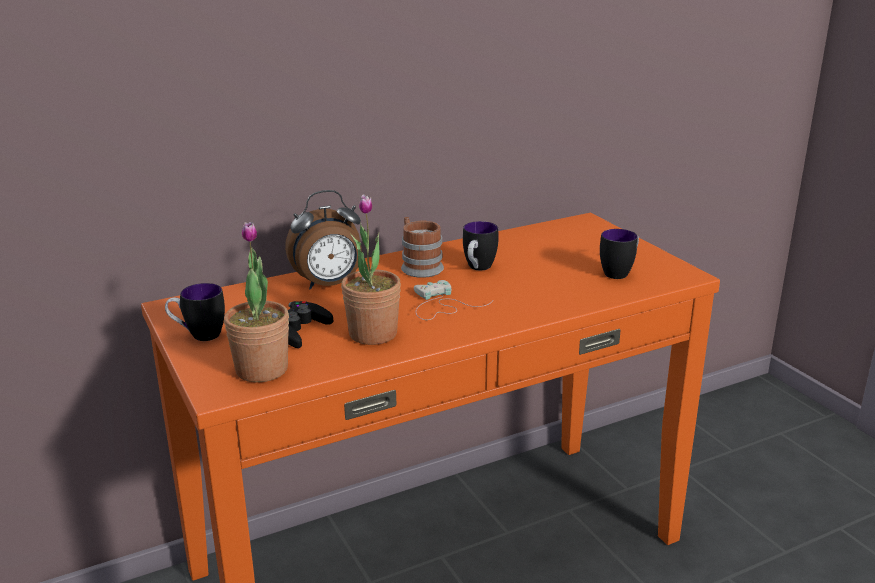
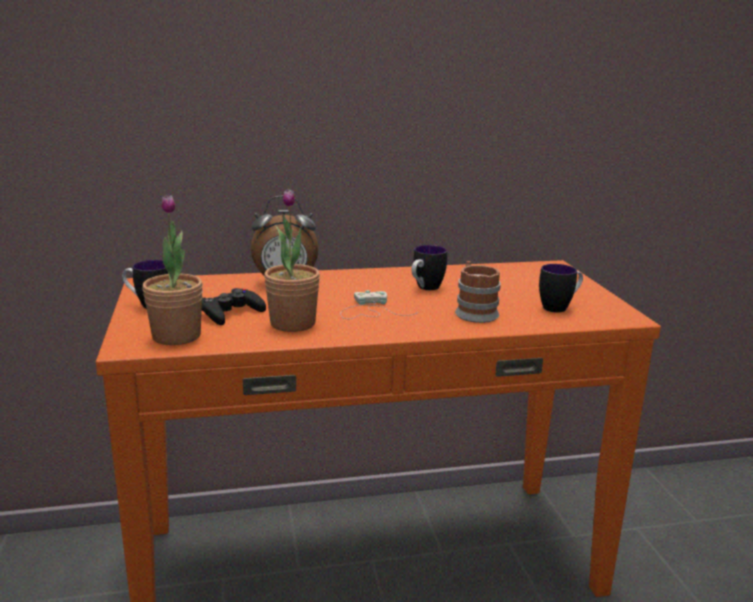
camera: 15 degrees right, 5 degrees down
(419, 266) = (373, 280): mug -> mug (474, 312)

